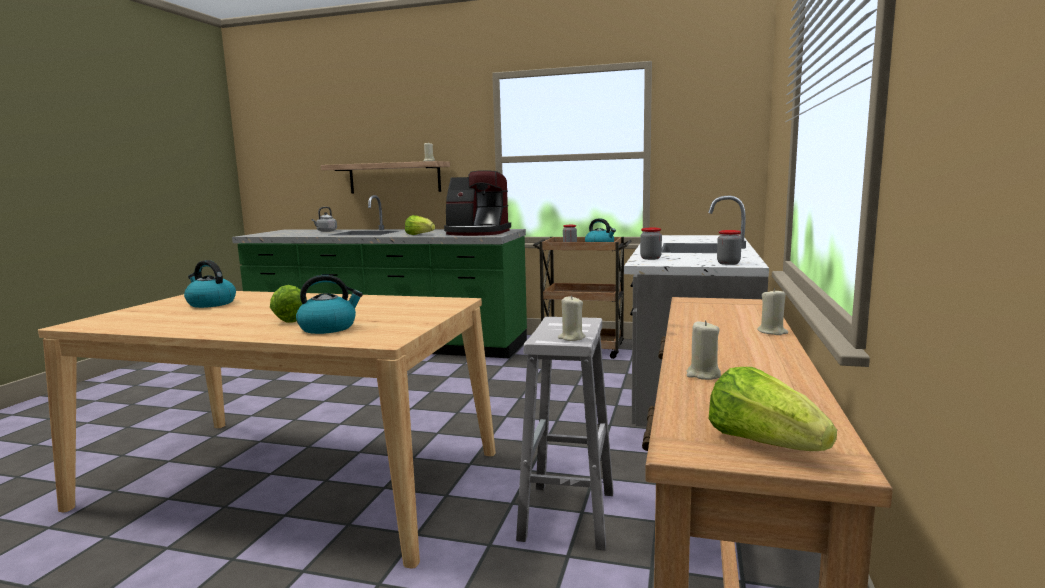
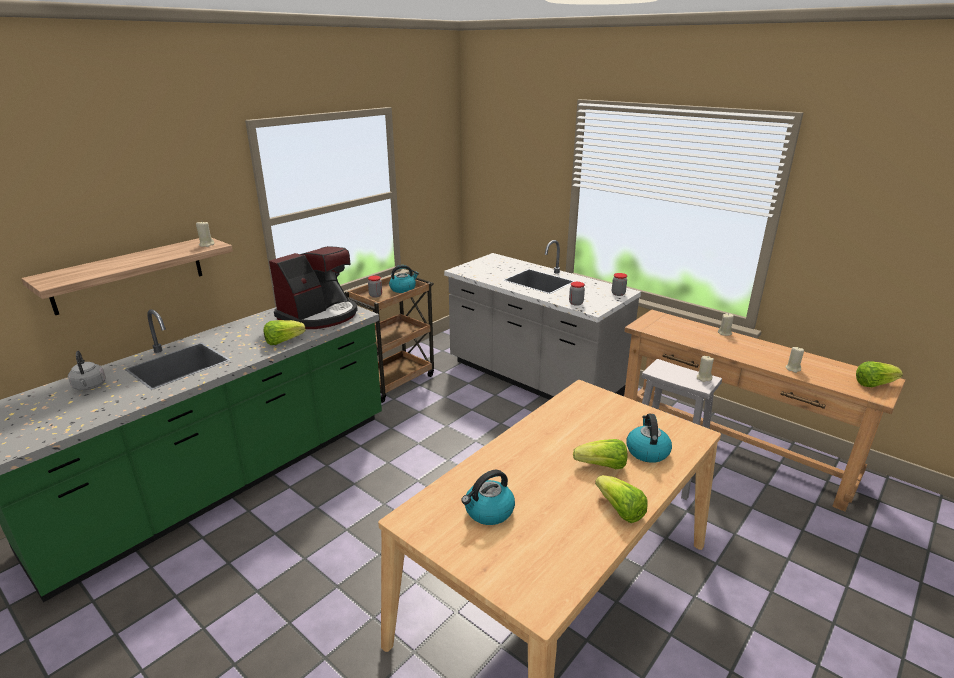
camera: 65 degrees left, 15 degrees up
(208, 329) = (619, 510): none -> lettuce

